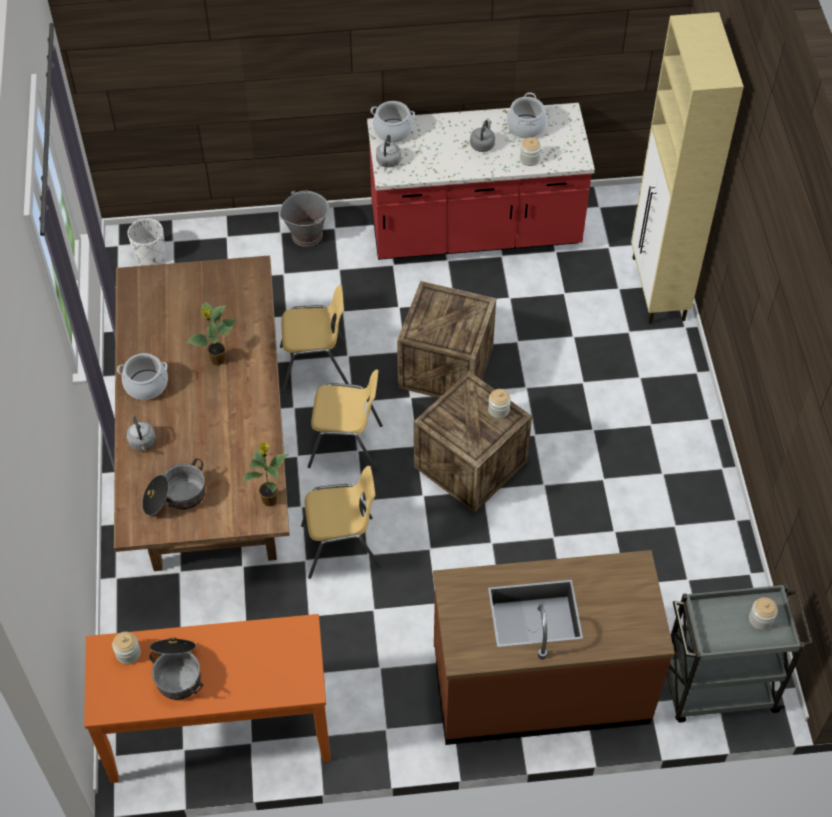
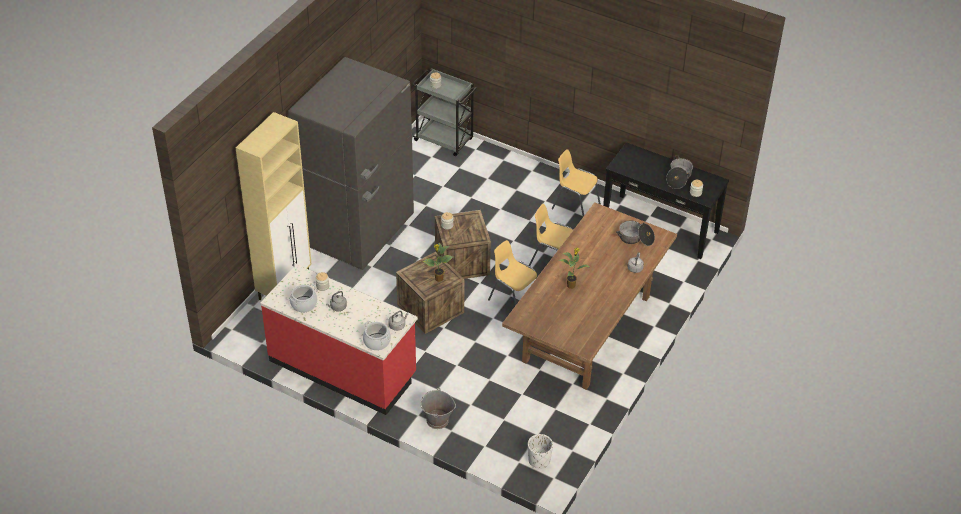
camera: 145 degrees left, 10 degrees down
(146, 385) = (615, 292): cooking pot -> none
(219, 730) = (660, 226): orange console table -> black console table
(269, 499) = (593, 217): potted plant -> potted plant (438, 279)
(315, 367) = (497, 345): yellow chair -> yellow chair (575, 206)
(540, 685) = (513, 174): brown counter -> none
(657, 425) = (359, 232): none -> grey fridge

